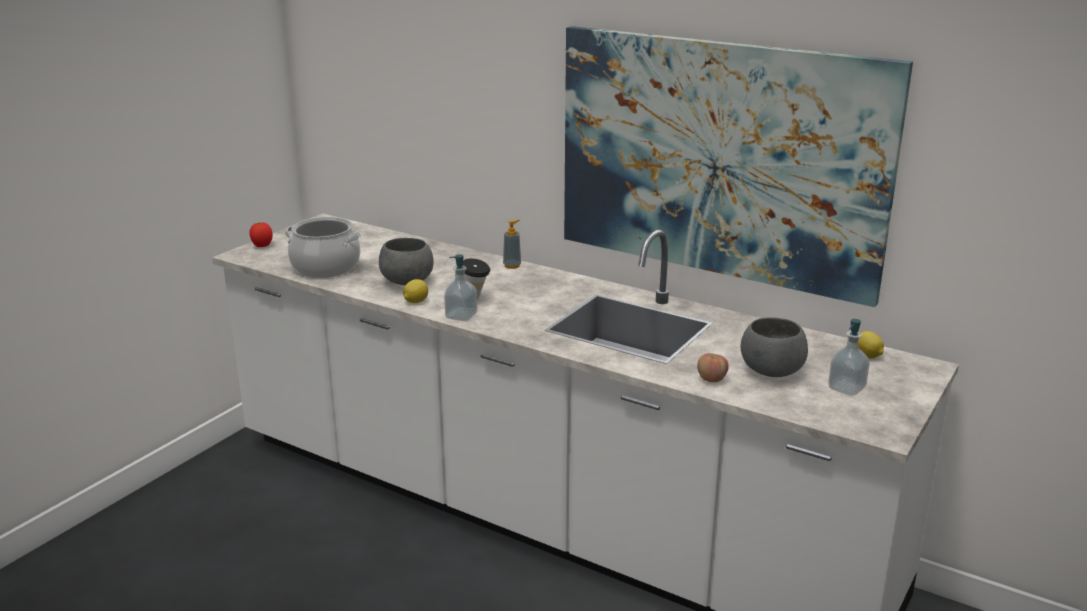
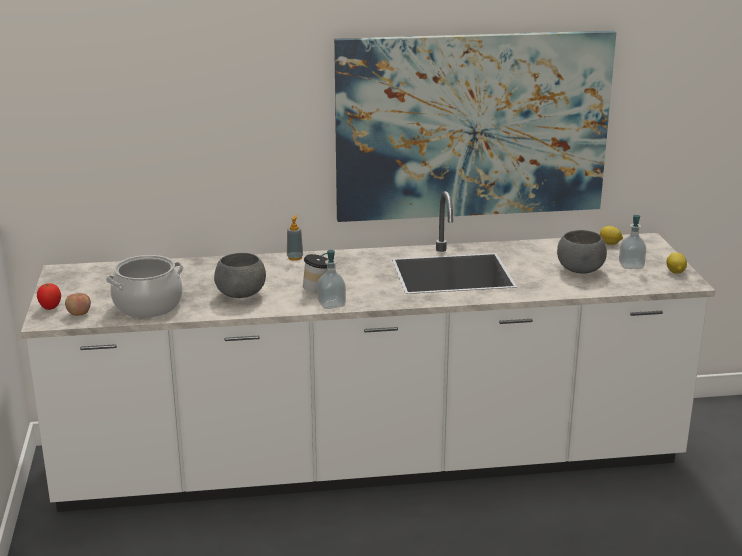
camera: 40 degrees left, 0 degrees up
(415, 302) = (277, 306): lemon -> lemon (675, 272)
(711, 379) = (558, 287): apple -> apple (79, 314)

